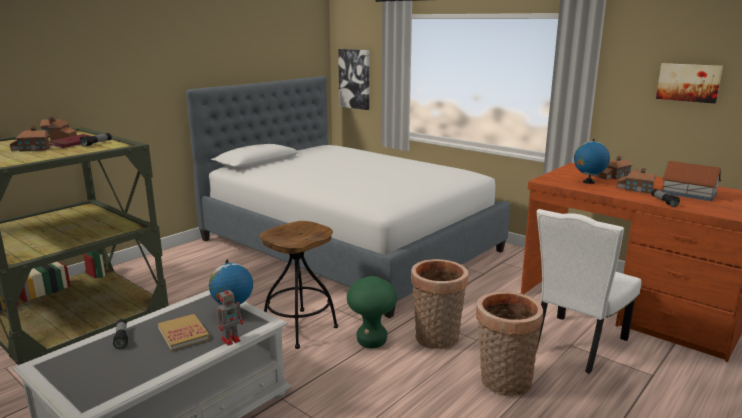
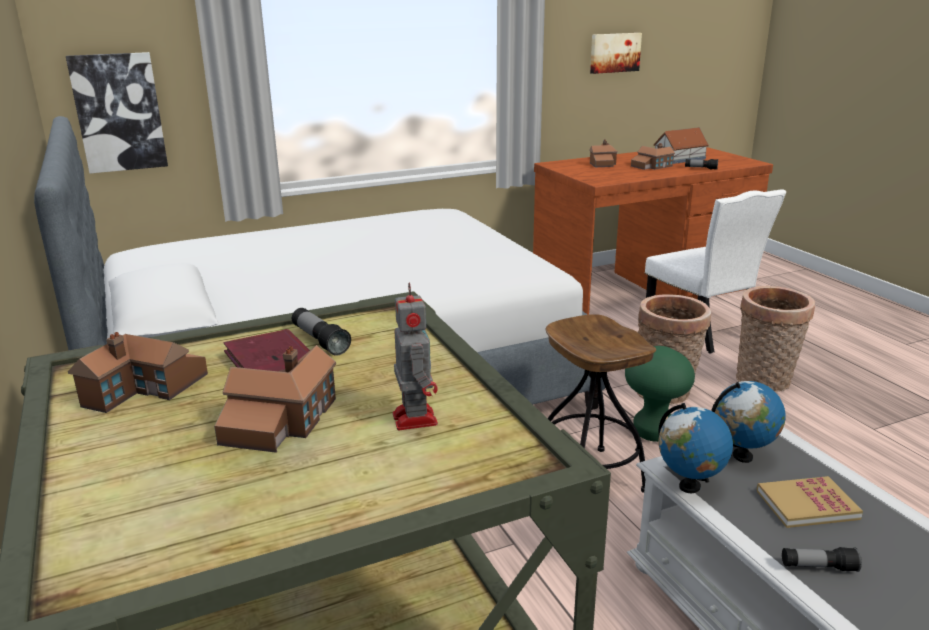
camera: 65 degrees left, 5 degrees up
(231, 339) = (827, 466): toy robot -> toy robot (414, 417)
(588, 182) = (618, 172): globe -> globe (689, 486)

